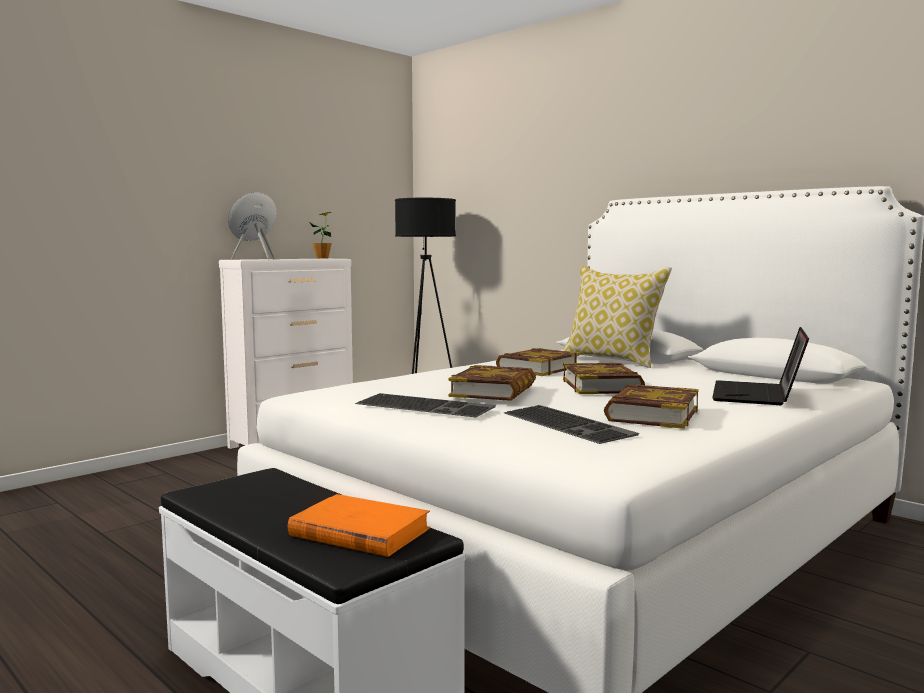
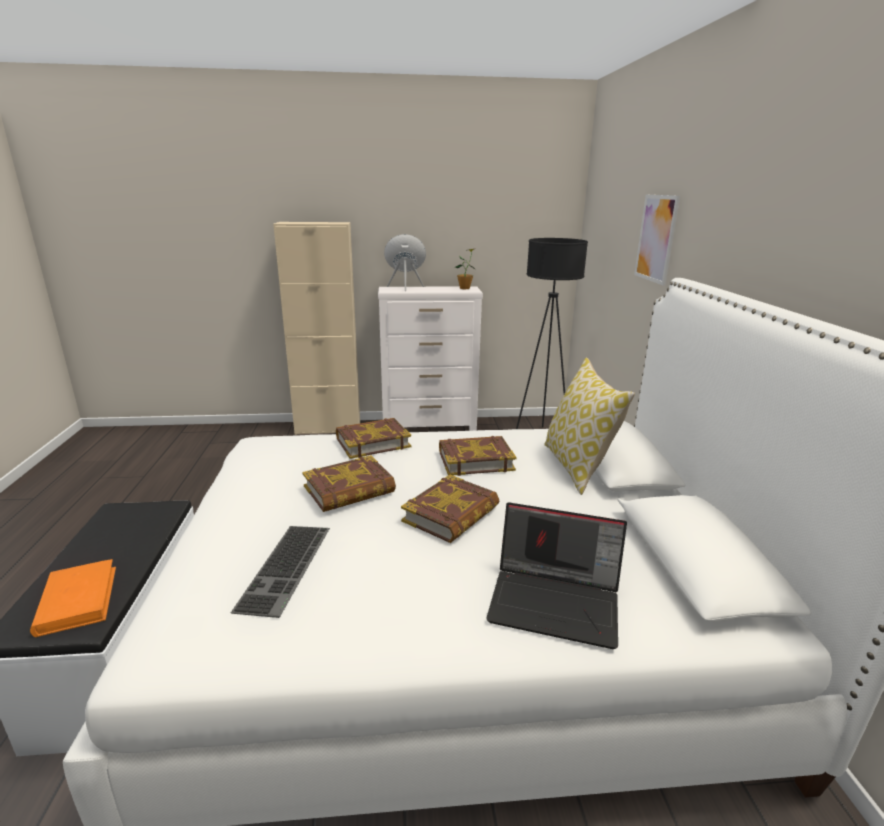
camera: 40 degrees right, 15 degrees up
(161, 466) = (328, 428): none -> beige cabinet
(427, 405) = (267, 493): keyboard -> none
(553, 182) = (656, 238): none -> picture
(651, 414) = (375, 586): book -> book (372, 442)
(758, 395) = (556, 602): laptop -> laptop turned 135 degrees counterclockwise

